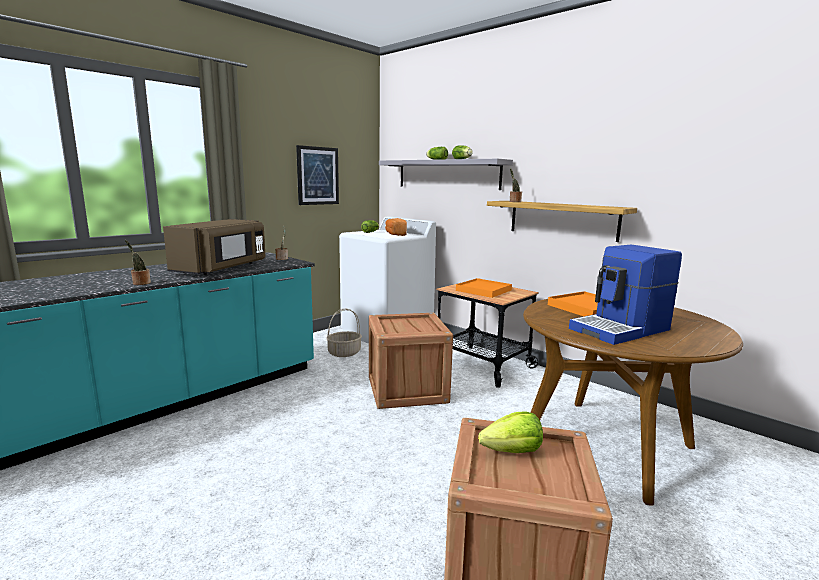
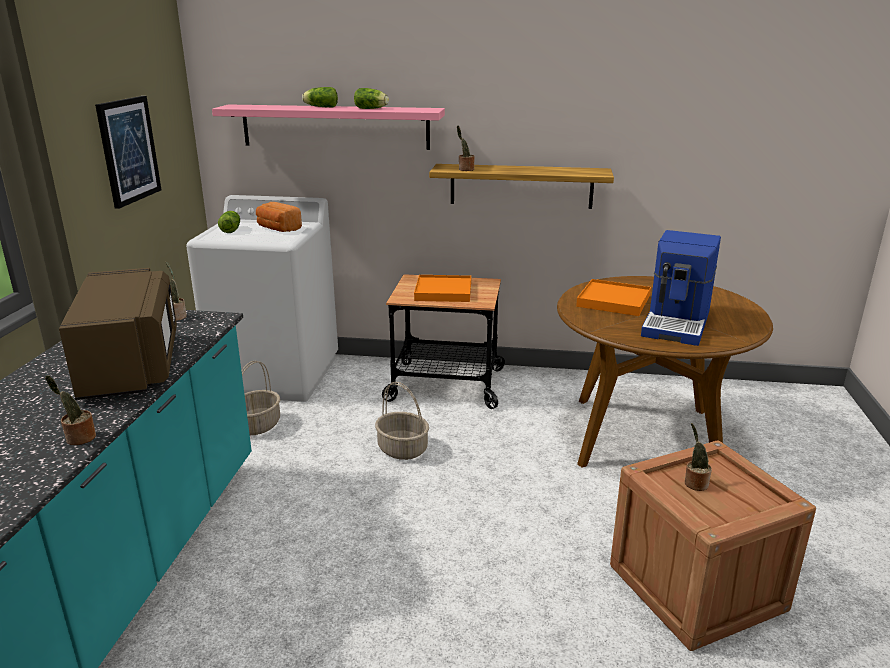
camera: 35 degrees left, 10 degrees up
(407, 390) = (403, 449): crate -> basket
(447, 174) = (335, 127): grey shelf -> pink shelf
(512, 451) = (694, 483): lettuce -> potted plant

